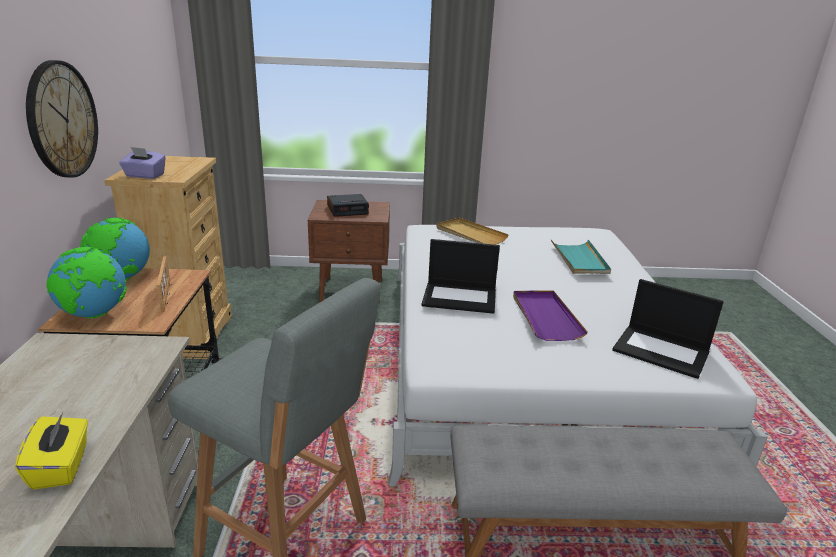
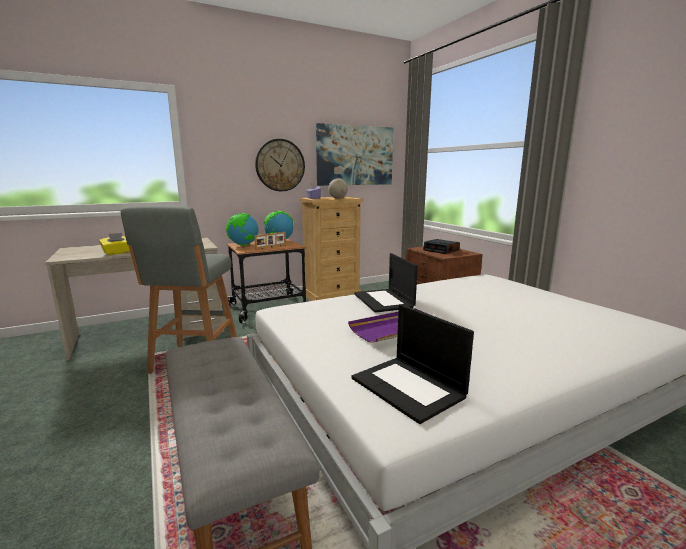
camera: 65 degrees right, 10 degrees down
(138, 75) = (355, 155): none -> picture
(186, 166) = (338, 198): none -> globe
(470, 234) = (508, 287): beige tray -> none
(579, 259) = (552, 327): turquoise tray -> none
(662, 351) = (409, 387): laptop -> laptop turned 45 degrees counterclockwise

